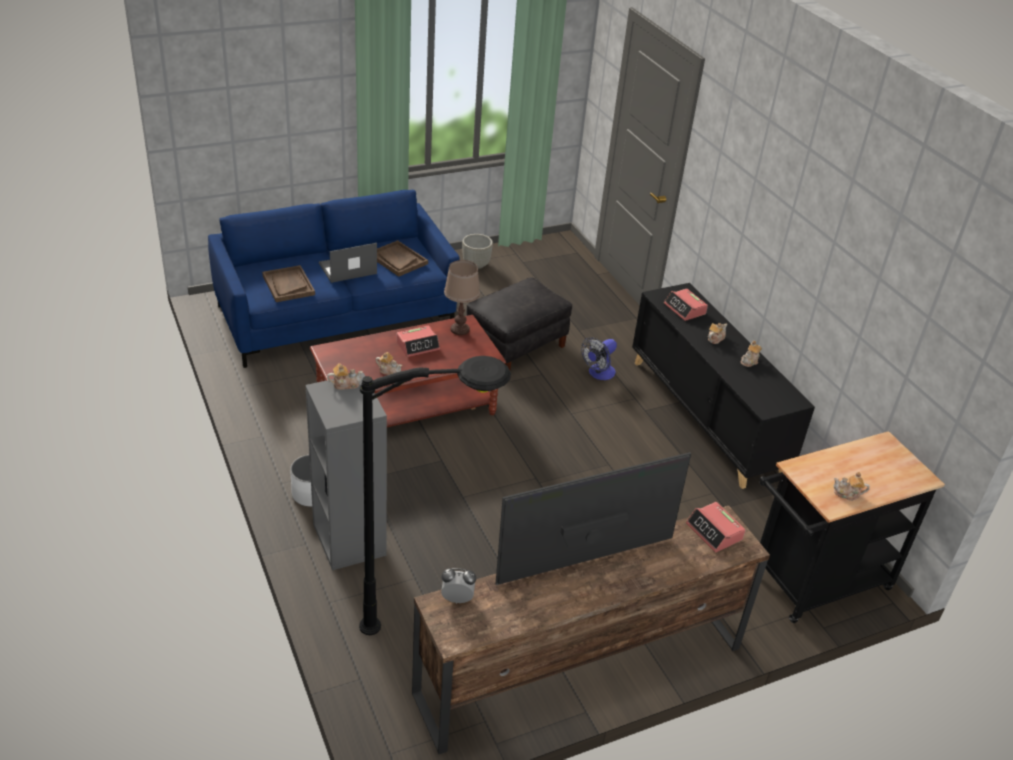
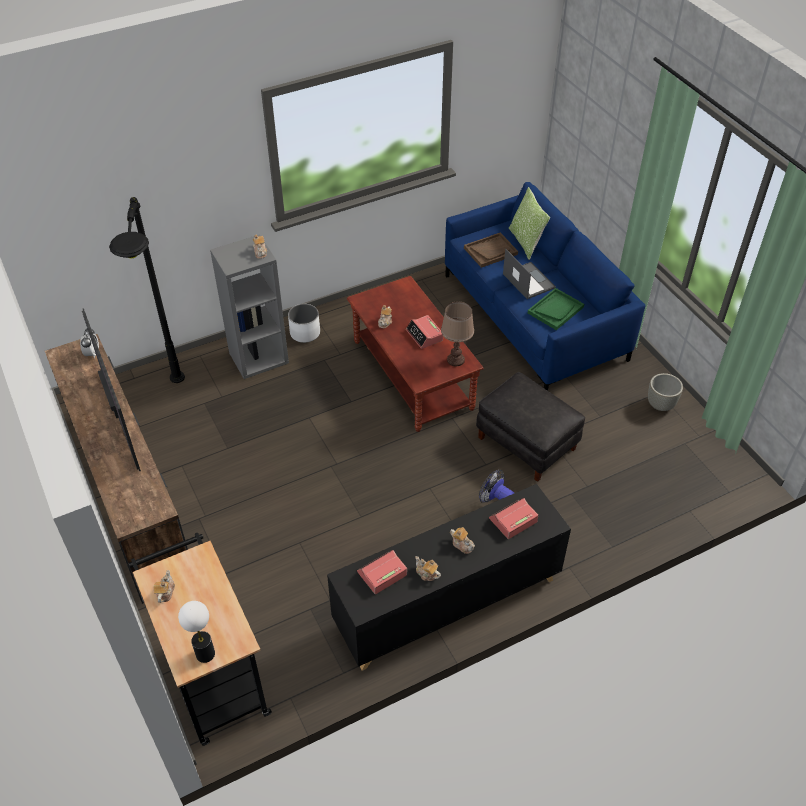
camera: 90 degrees right, 10 degrees up
(281, 261) = (525, 242): none -> pillow
(398, 260) = (555, 310): brown tray -> green tray
(714, 532) = (145, 501): alarm clock -> alarm clock (382, 574)
(906, 465) = (205, 654): none -> table lamp

